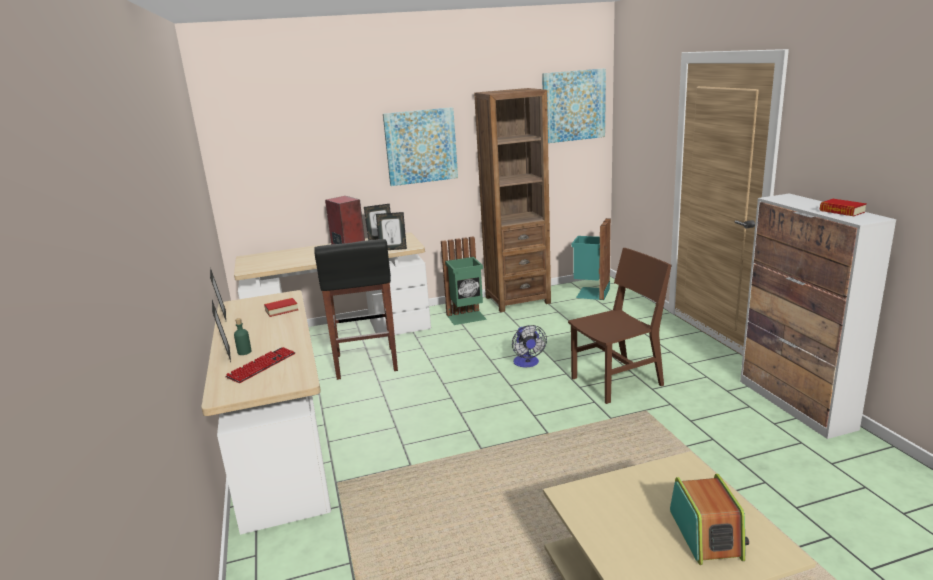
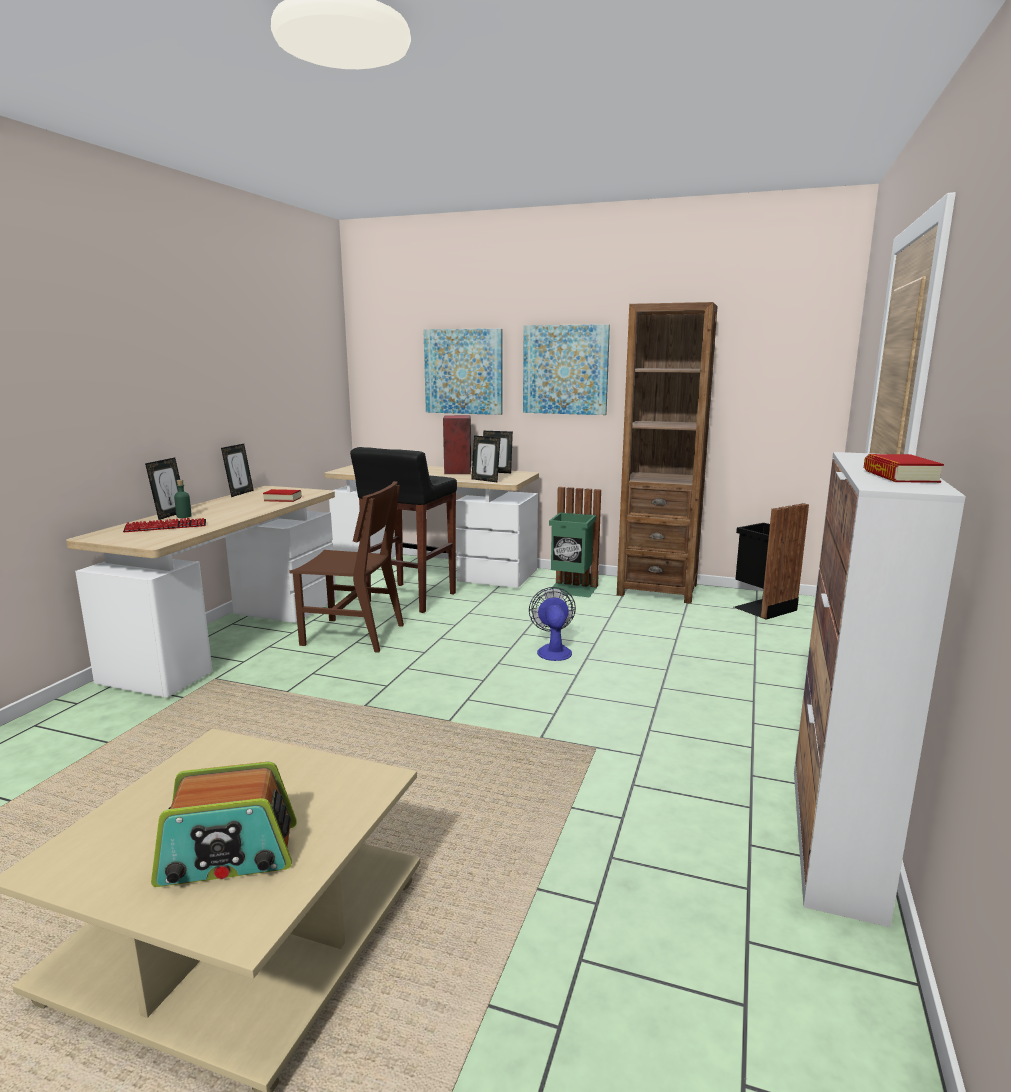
camera: 35 degrees right, 5 degrees down
(527, 363) = (553, 650): fan -> fan turned 150 degrees clockwise
(573, 105) = (788, 336): picture -> picture (464, 371)
(591, 293) = (762, 608): turquoise trash can -> black trash can
(617, 381) = (619, 705): brown chair -> brown chair (353, 635)
(706, 534) = (228, 855): radio -> radio turned 45 degrees clockwise

